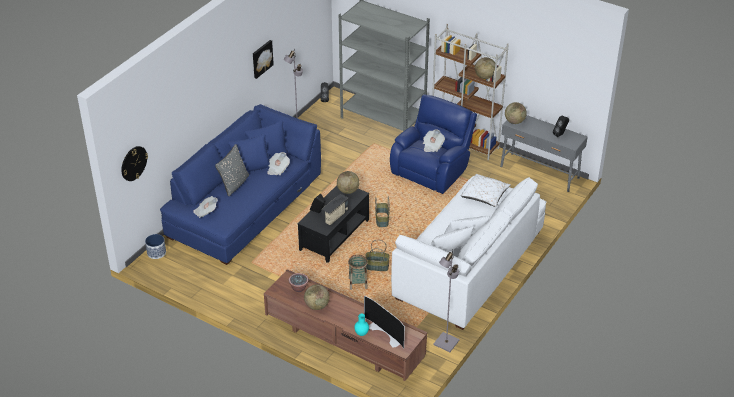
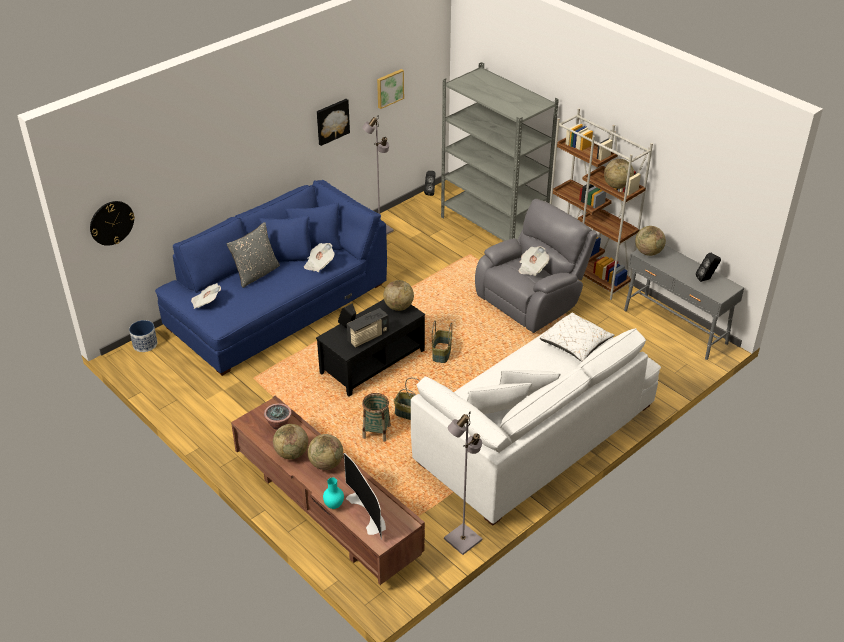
camera: 15 degrees right, 0 degrees up
(295, 26) = (389, 88): none -> picture
(344, 308) = (326, 464): none -> globe
(432, 170) = (531, 300): blue armchair -> grey armchair

